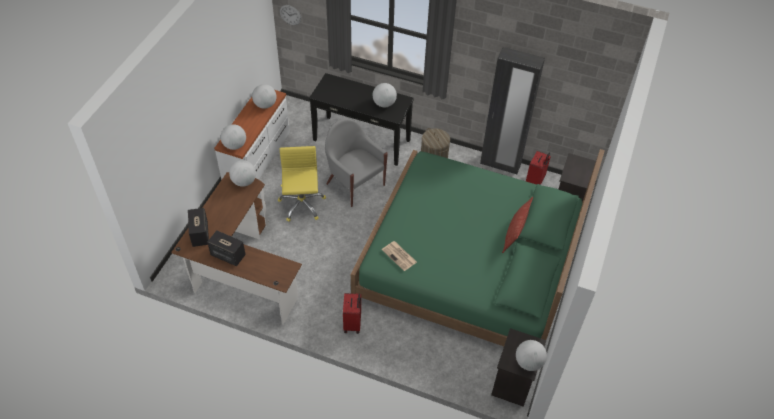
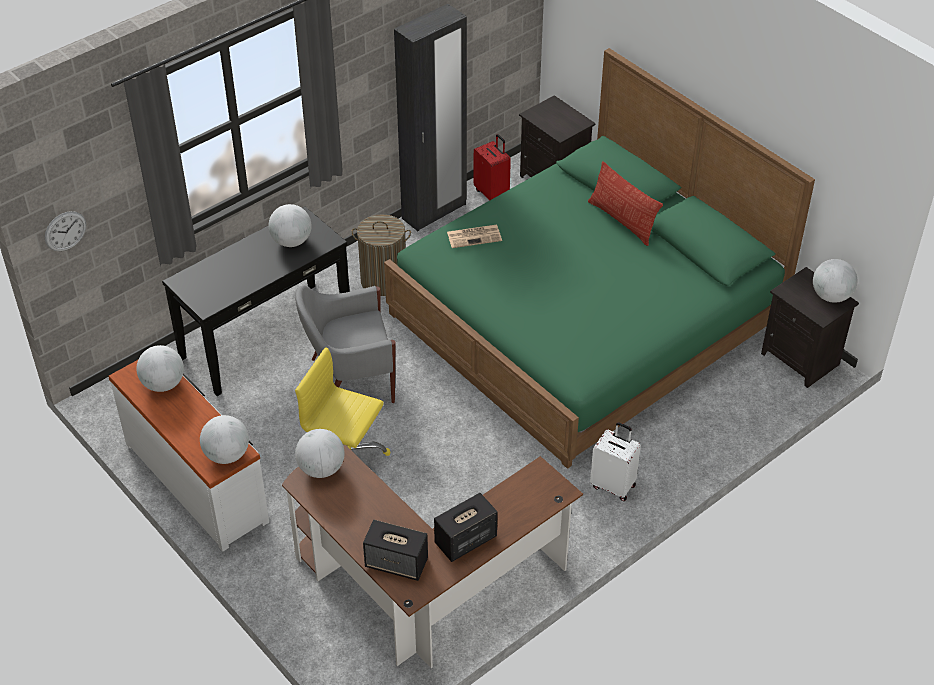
camera: 60 degrees left, 5 degrees down
(353, 324) = (613, 485): red suitcase -> white suitcase
(399, 256) = (587, 348): newspaper -> newspaper (475, 236)

